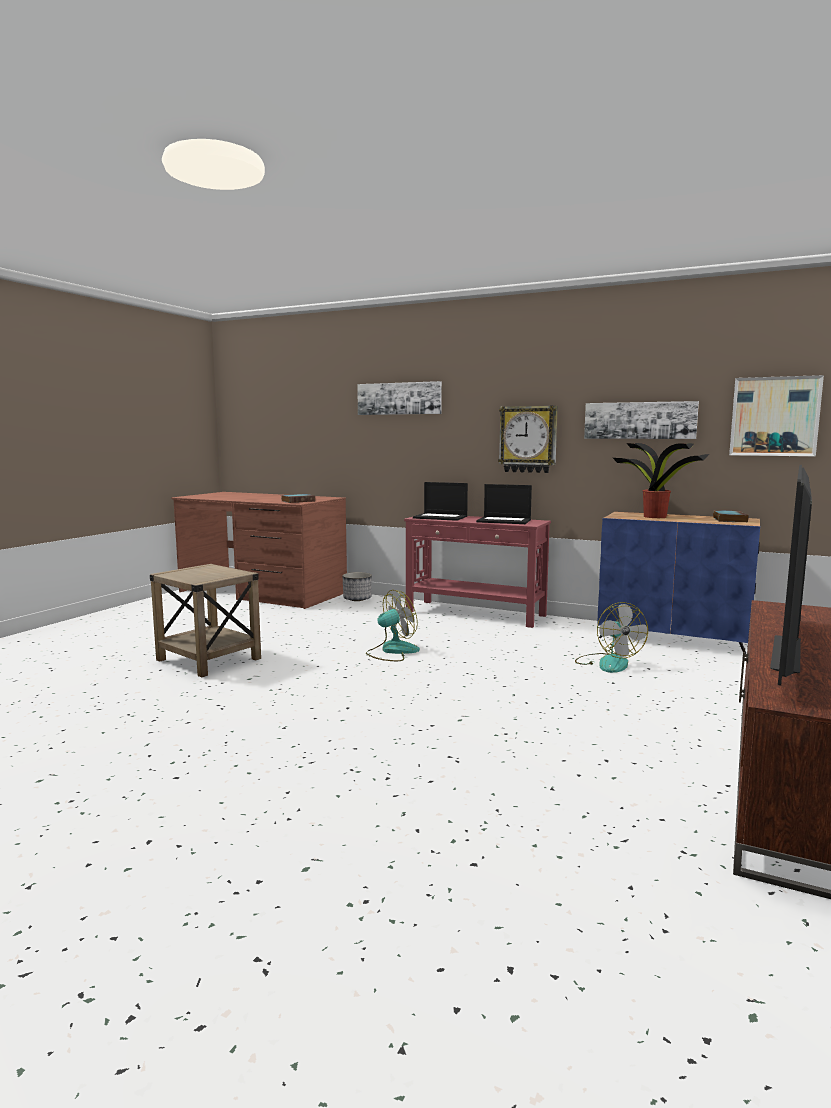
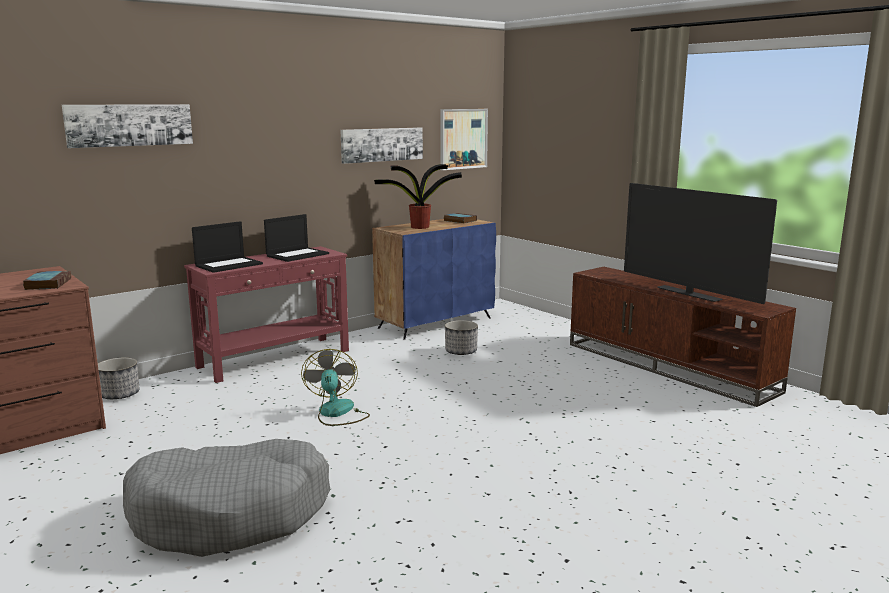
camera: 65 degrees left, 5 degrees up
(208, 660) = (231, 514): beige side table -> grey dog bed
(528, 439) = (291, 167): wall clock -> none
(608, 663) = (461, 351): fan -> planter

